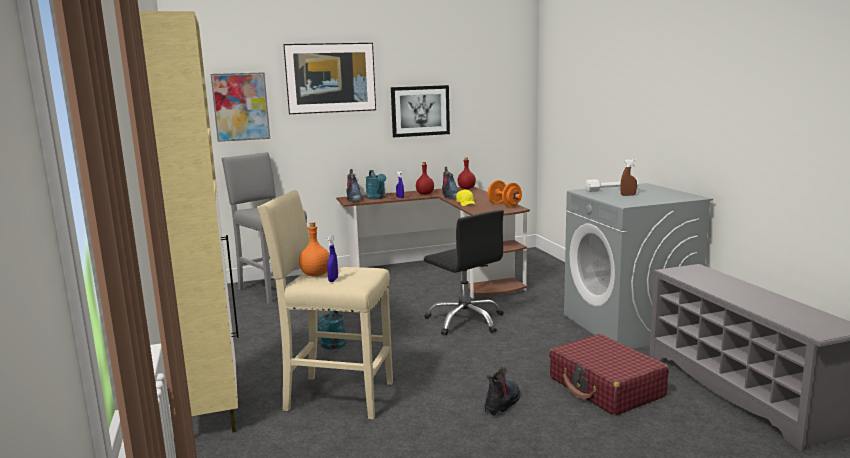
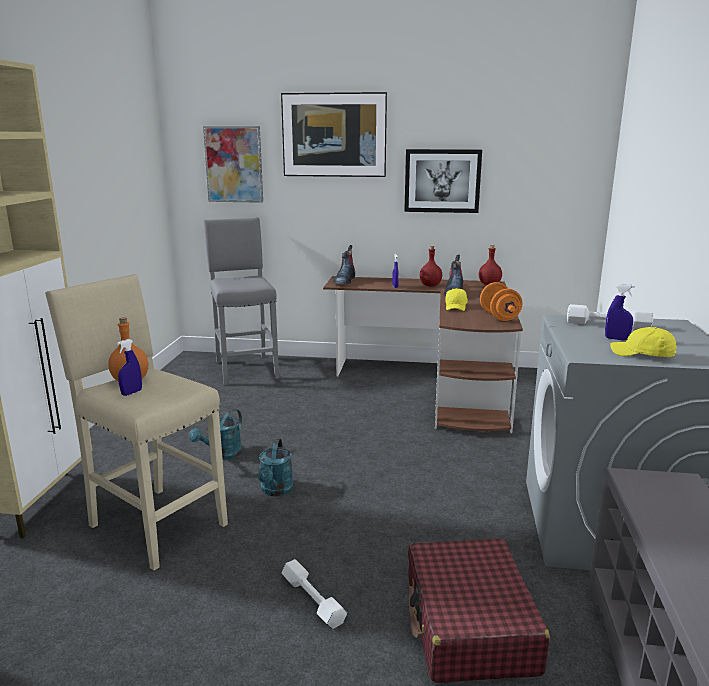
camera: 25 degrees right, 5 degrees up
(377, 198) = (370, 283): turquoise watering can -> turquoise watering can (276, 491)
(465, 321) = (394, 459): black office chair -> none
(502, 402) = (312, 600): boot -> white dumbbell
(628, 195) = (616, 339): brown spray bottle -> blue spray bottle
(653, 199) = (642, 354): none -> yellow cap

